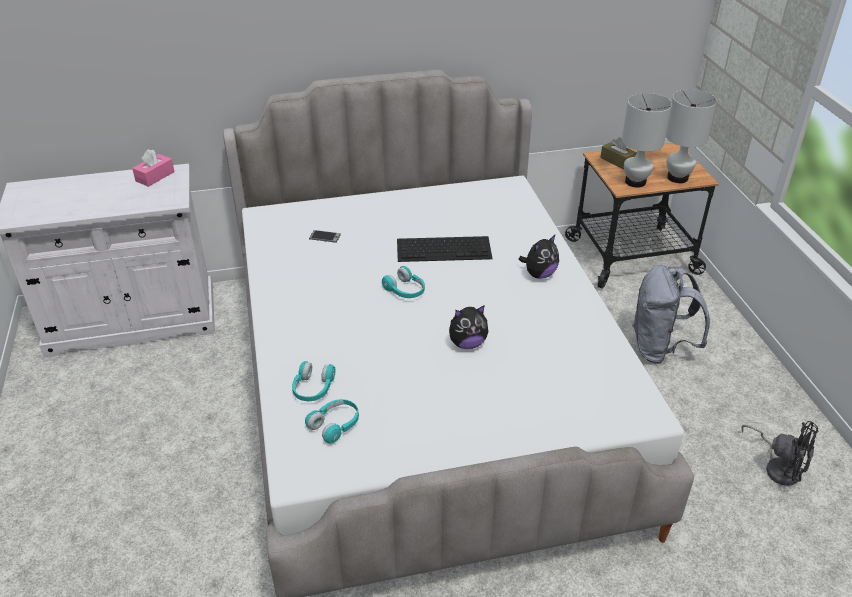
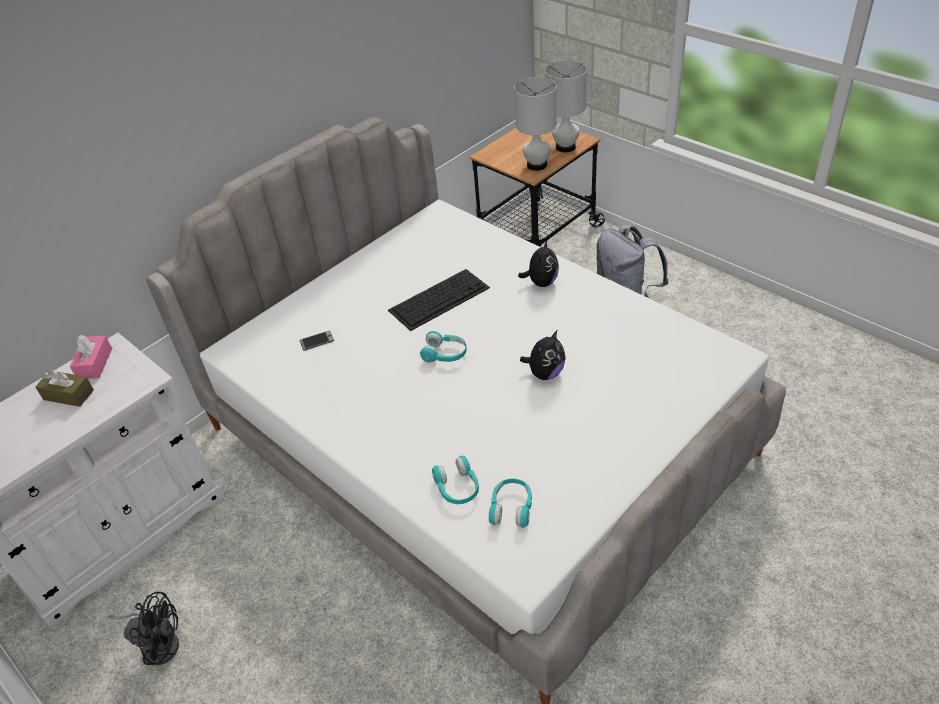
camera: 30 degrees left, 5 degrees up
(617, 161) = (504, 152): brown tissue box -> brown tissue box (68, 395)
(778, 467) = (782, 351): black fan -> black fan (158, 643)

